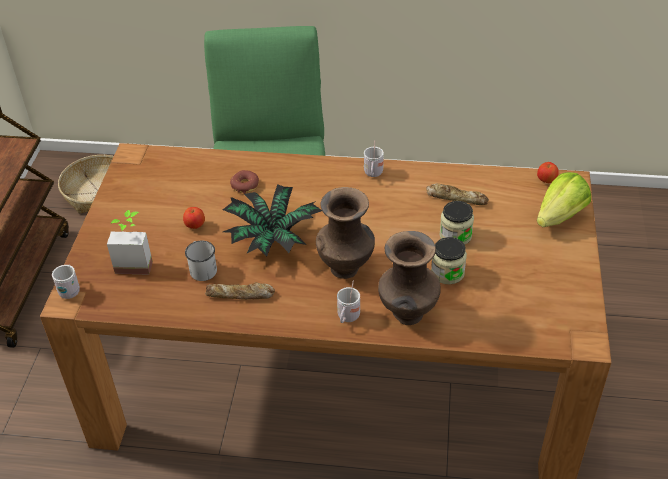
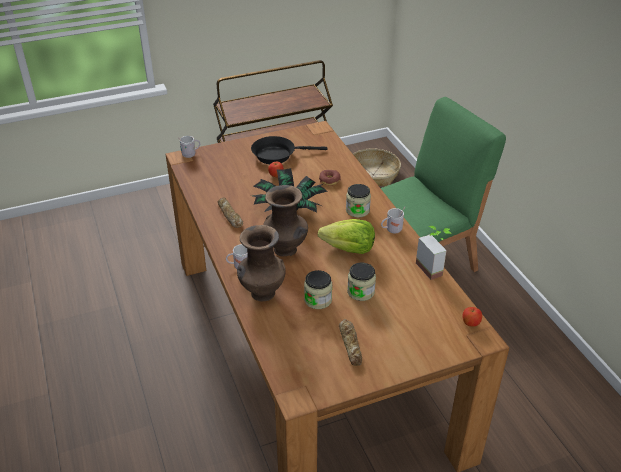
camera: 60 degrees right, 5 degrees down
(135, 262) = (228, 167): potted plant -> potted plant (434, 267)
(152, 209) = (277, 155): none -> black frying pan
(202, 268) = (241, 192): white mug -> none
(319, 185) = (357, 210): none -> jar
(456, 198) = (403, 279): bread -> bread (351, 344)
(560, 216) = (433, 344): lettuce -> lettuce (348, 249)

